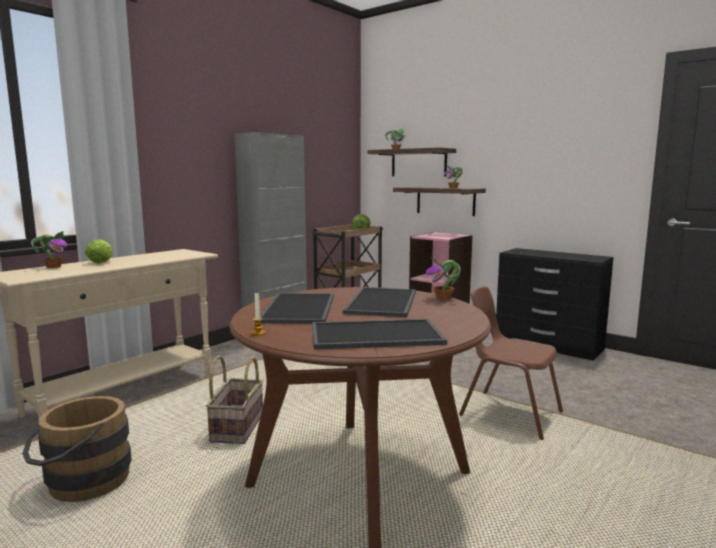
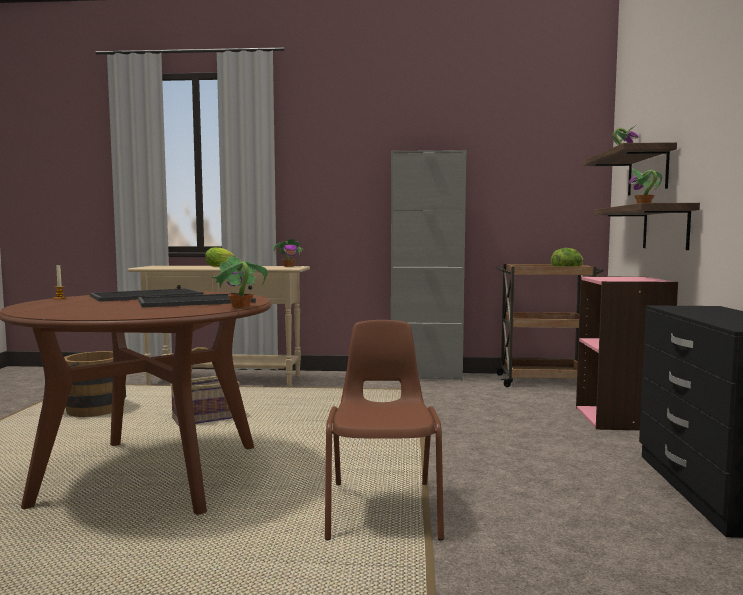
camera: 55 degrees right, 5 degrees down
(54, 266) = (190, 265): potted plant -> potted plant (289, 266)
(374, 335) = (67, 308): tray -> none

